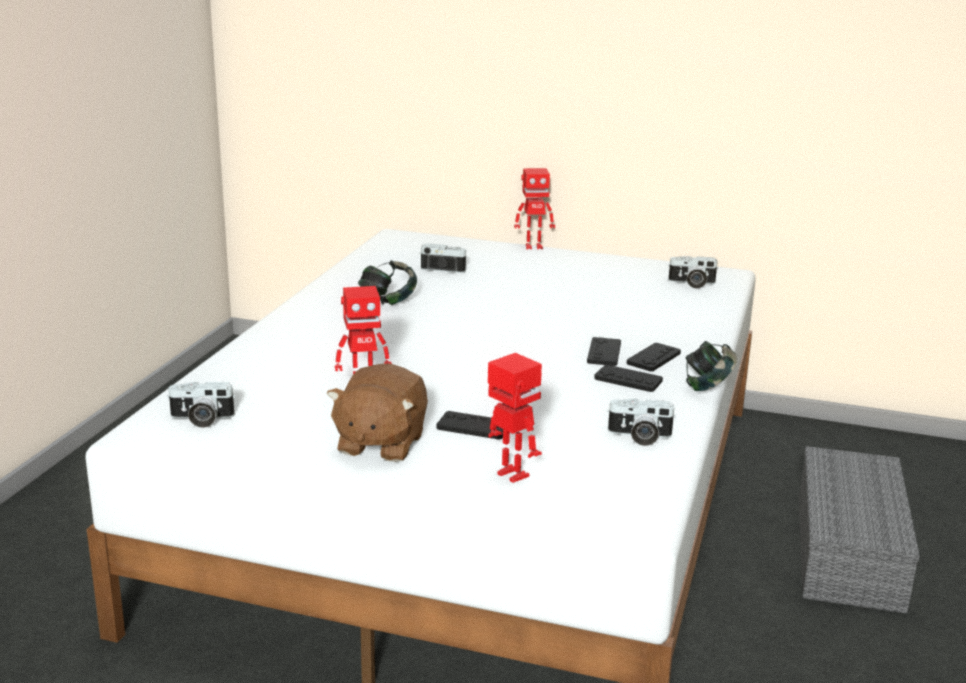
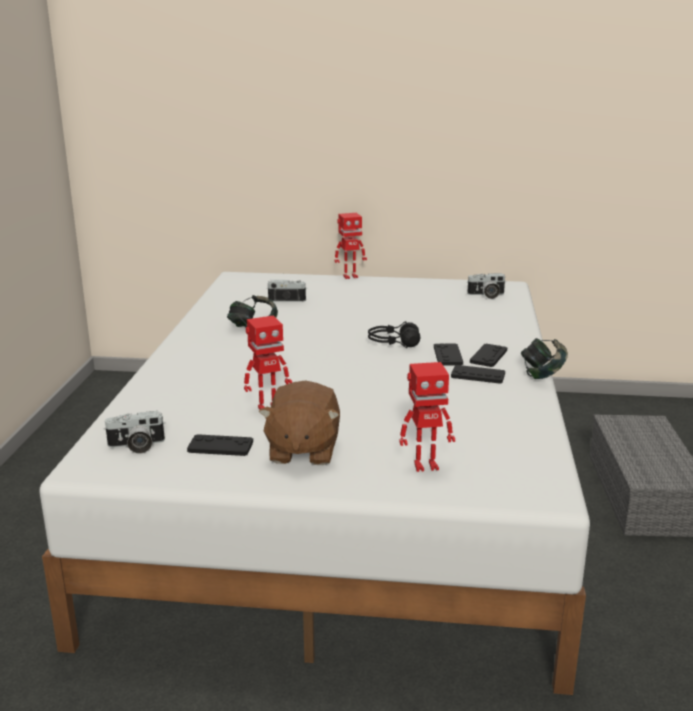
camera: 10 degrees left, 0 degrees up
(473, 427) = (374, 427): black game controller -> black game controller (220, 446)
(511, 475) = (425, 465): toy robot -> toy robot turned 135 degrees clockwise
(545, 332) = (393, 343): none -> black headphones
(639, 437) = (511, 421): camera -> none

